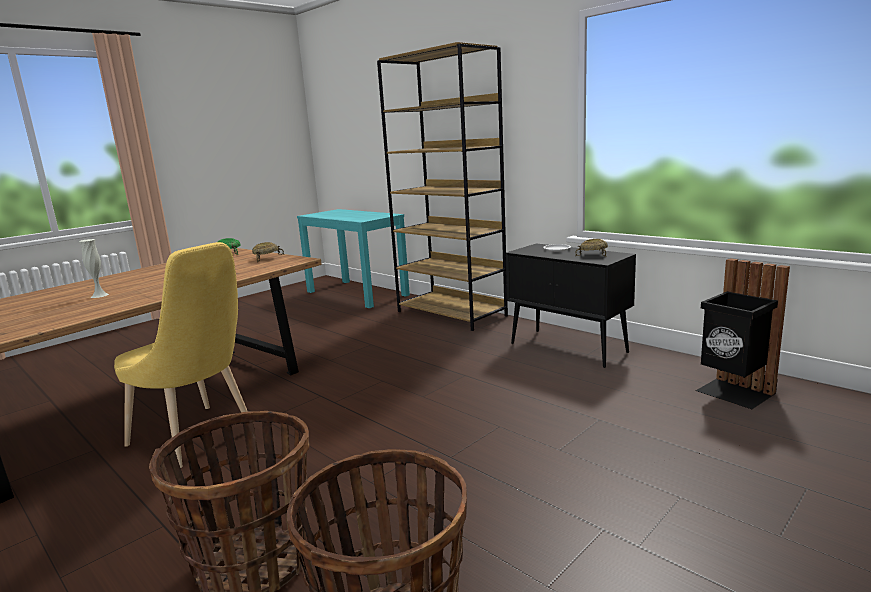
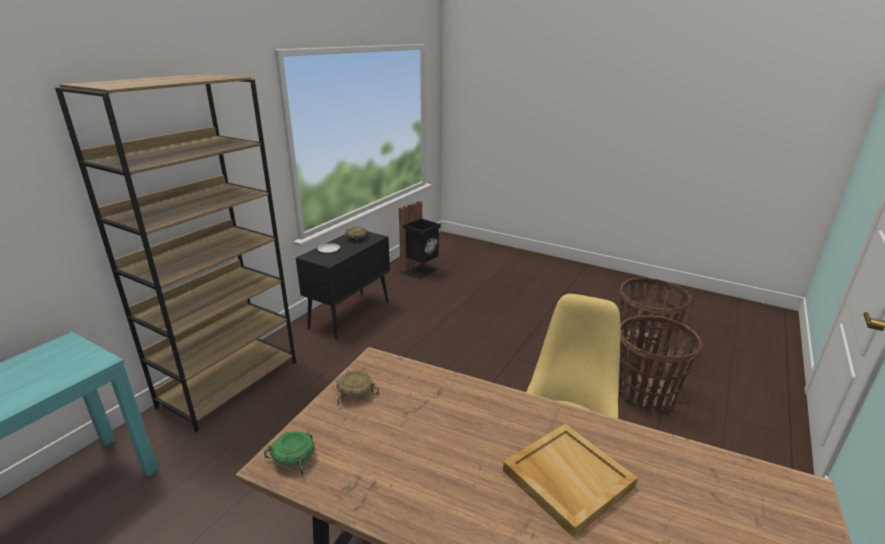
camera: 105 degrees left, 10 degrees up
(99, 295) = (566, 478): white vase -> beige tray

